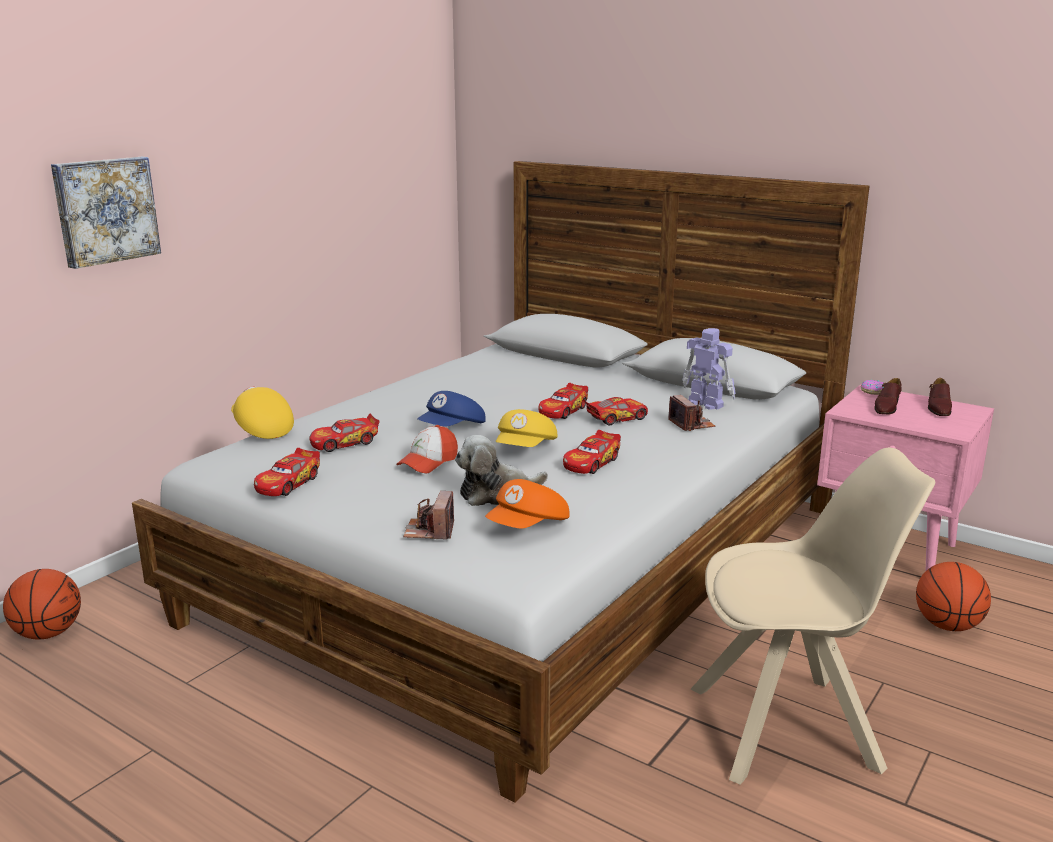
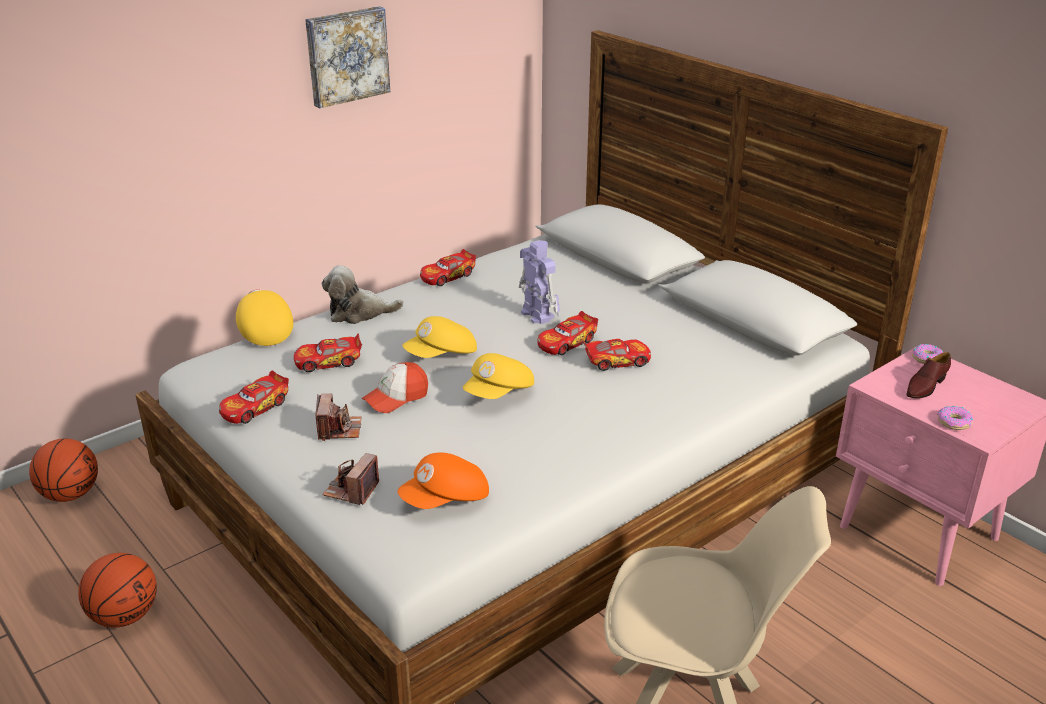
camera: 15 degrees right, 10 degrees up
(105, 210) = (128, 105): picture -> picture (346, 56)
(453, 429) = (442, 355): blue cap -> yellow cap
(496, 493) = (439, 450): plush toy -> plush toy (359, 313)
(591, 463) = (554, 422): toy car -> toy car (447, 276)
(691, 424) = (690, 381): camera -> camera (339, 429)
(705, 403) = (724, 351): toy robot -> toy robot (537, 314)
(927, 426) = (954, 422): none -> donut
(938, 408) = (986, 396): brown shoe -> none
(947, 625) = (928, 642): basketball -> basketball (124, 616)

